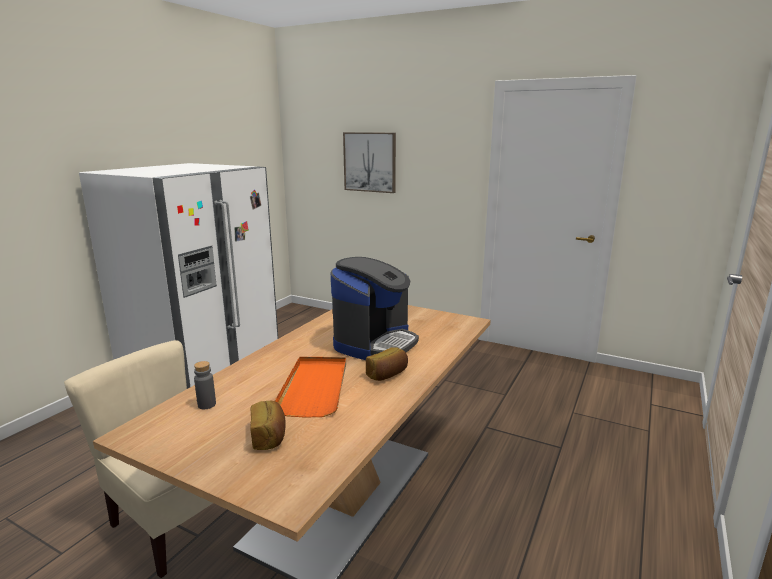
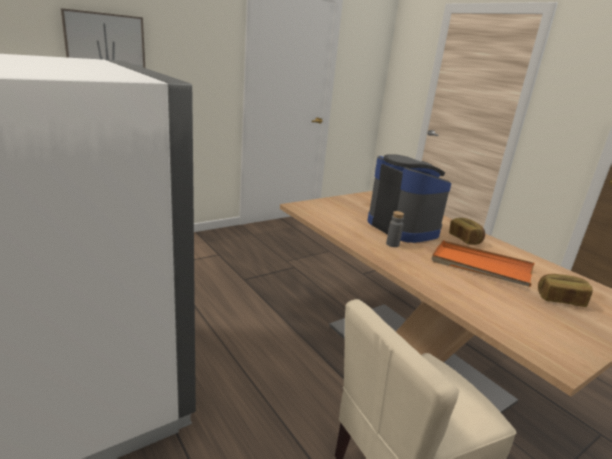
camera: 65 degrees left, 5 degrees up
(207, 404) = (503, 315): grey bottle -> grey bottle (392, 244)

